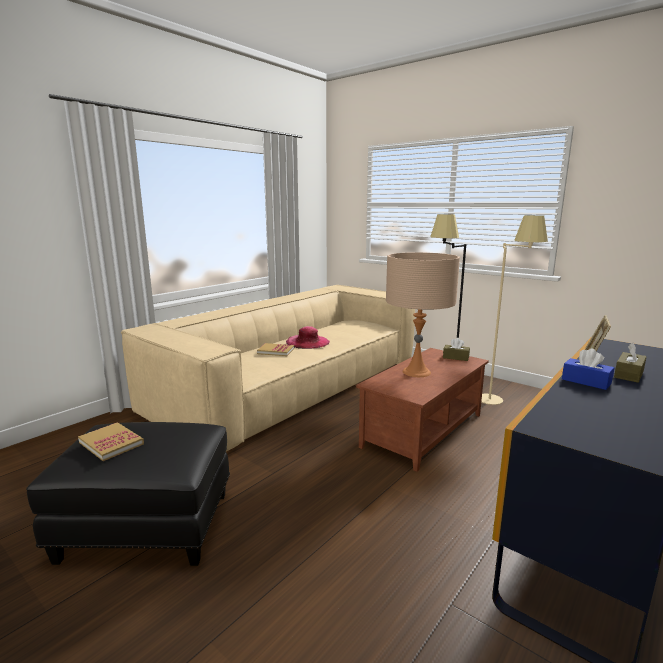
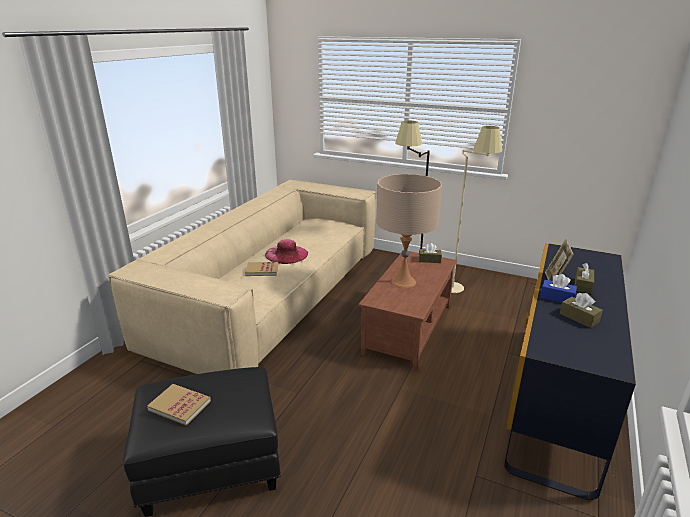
camera: 15 degrees left, 10 degrees up
(611, 402) = (579, 317): none -> brown tissue box

